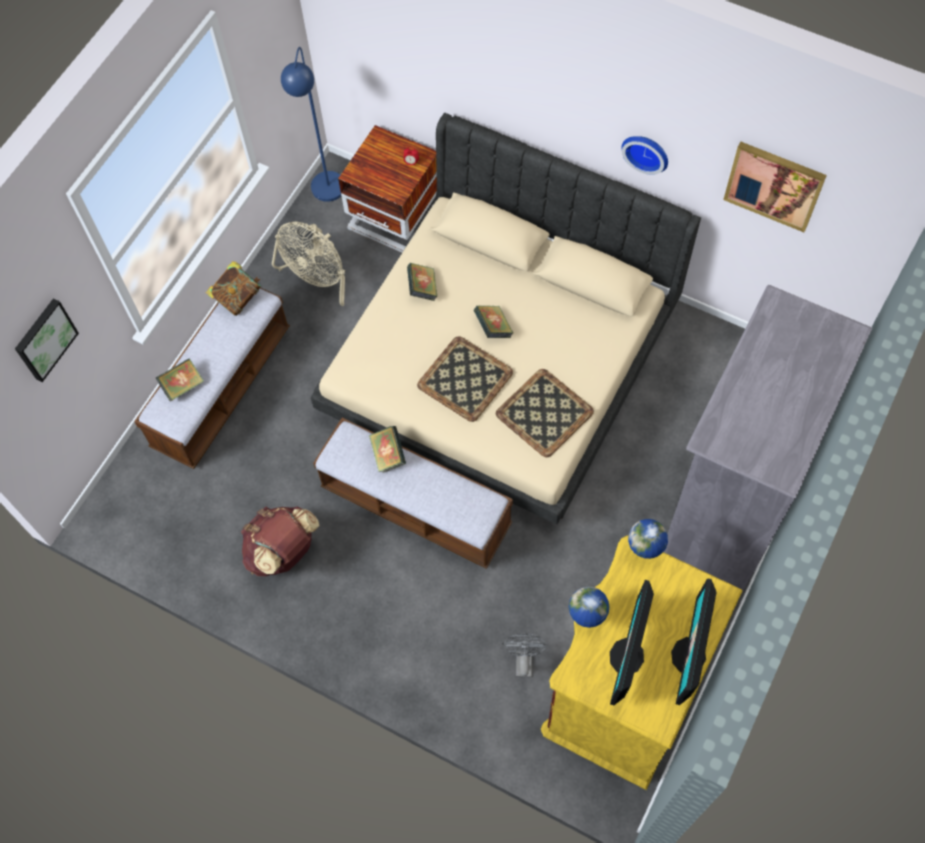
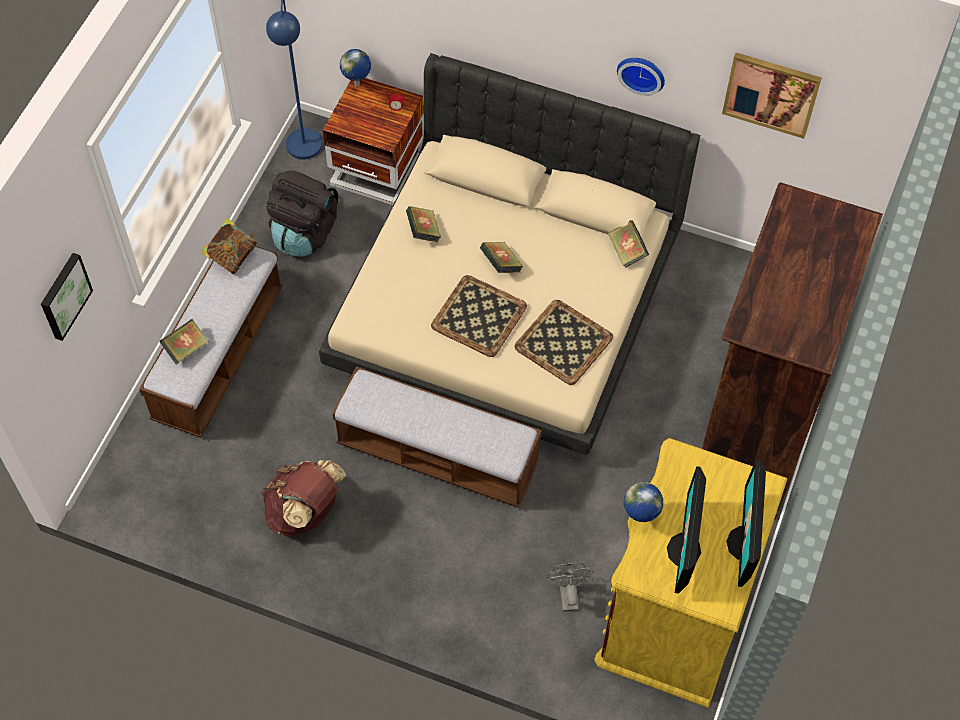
camera: 10 degrees left, 5 degrees down
(318, 274) = (304, 232): beige fan -> black backpack
(388, 455) = (409, 398): book -> book (627, 251)
(644, 552) = (688, 451): globe -> globe (357, 85)
(725, 517) = (754, 435): grey wardrobe -> brown wardrobe

